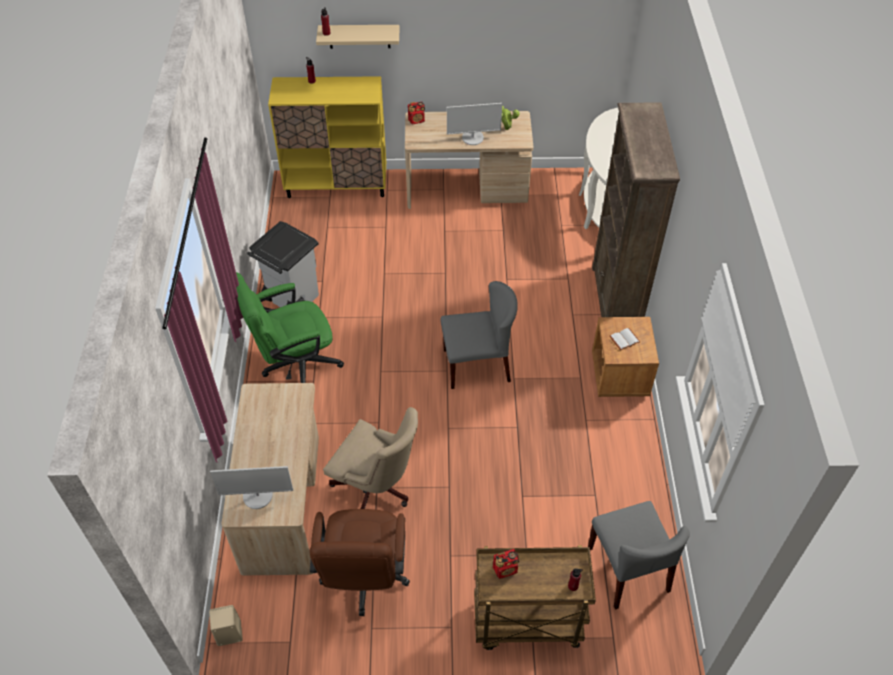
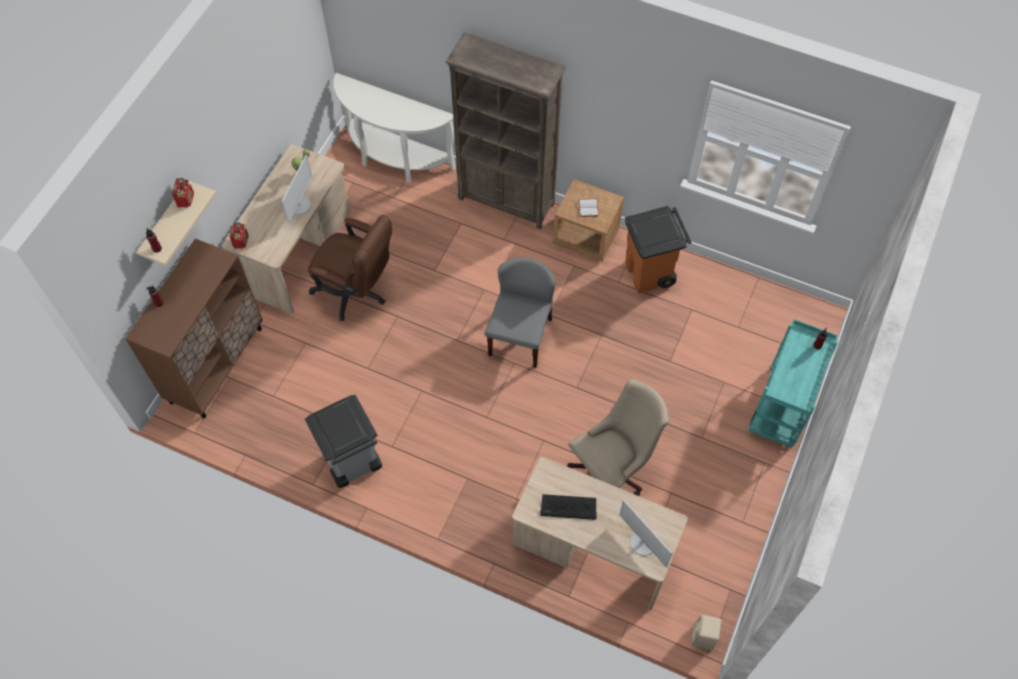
camera: 65 degrees left, 10 degrees up
(258, 496) = (643, 542): monitor -> monitor turned 120 degrees clockwise
(270, 422) = (568, 507): none -> keyboard
(294, 364) = (439, 489): green office chair -> none
(337, 185) = (216, 364): yellow cabinet -> brown cabinet
(364, 579) = (696, 511): brown office chair -> brown office chair (356, 292)
(505, 569) = (786, 384): radio -> radio (186, 199)
(526, 623) = (782, 408): brown cart -> turquoise cart
(613, 443) = (650, 273): none -> orange trash can
(628, 570) = (765, 319): grey chair -> none

